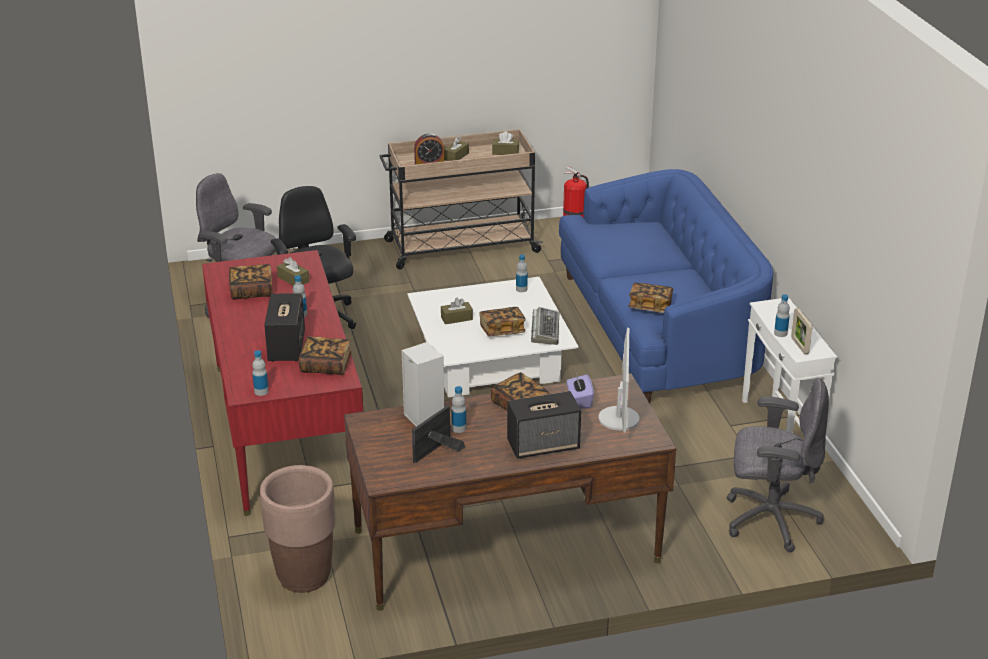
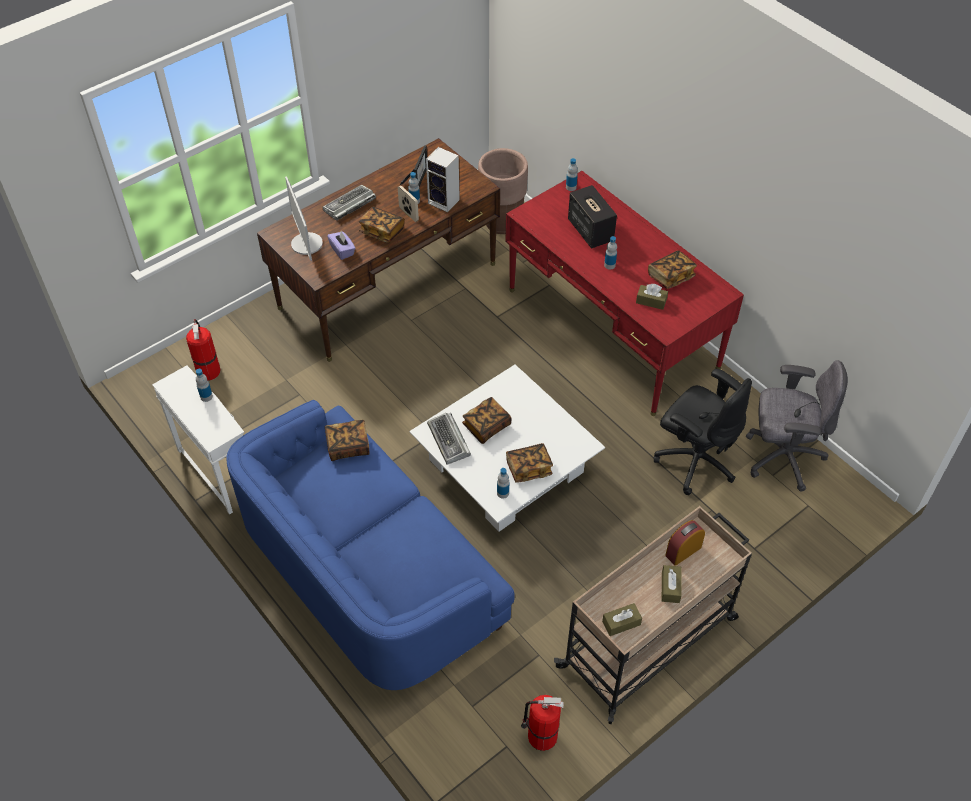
camera: 155 degrees right, 20 degrees up
(326, 366) = (546, 222): book -> book (529, 468)
(456, 318) = (536, 427): brown tissue box -> none
(544, 445) = (349, 206): speaker -> keyboard
(769, 519) = (208, 370): grey office chair -> fire extinguisher
(799, 346) = (186, 386): picture frame -> picture frame (408, 214)

